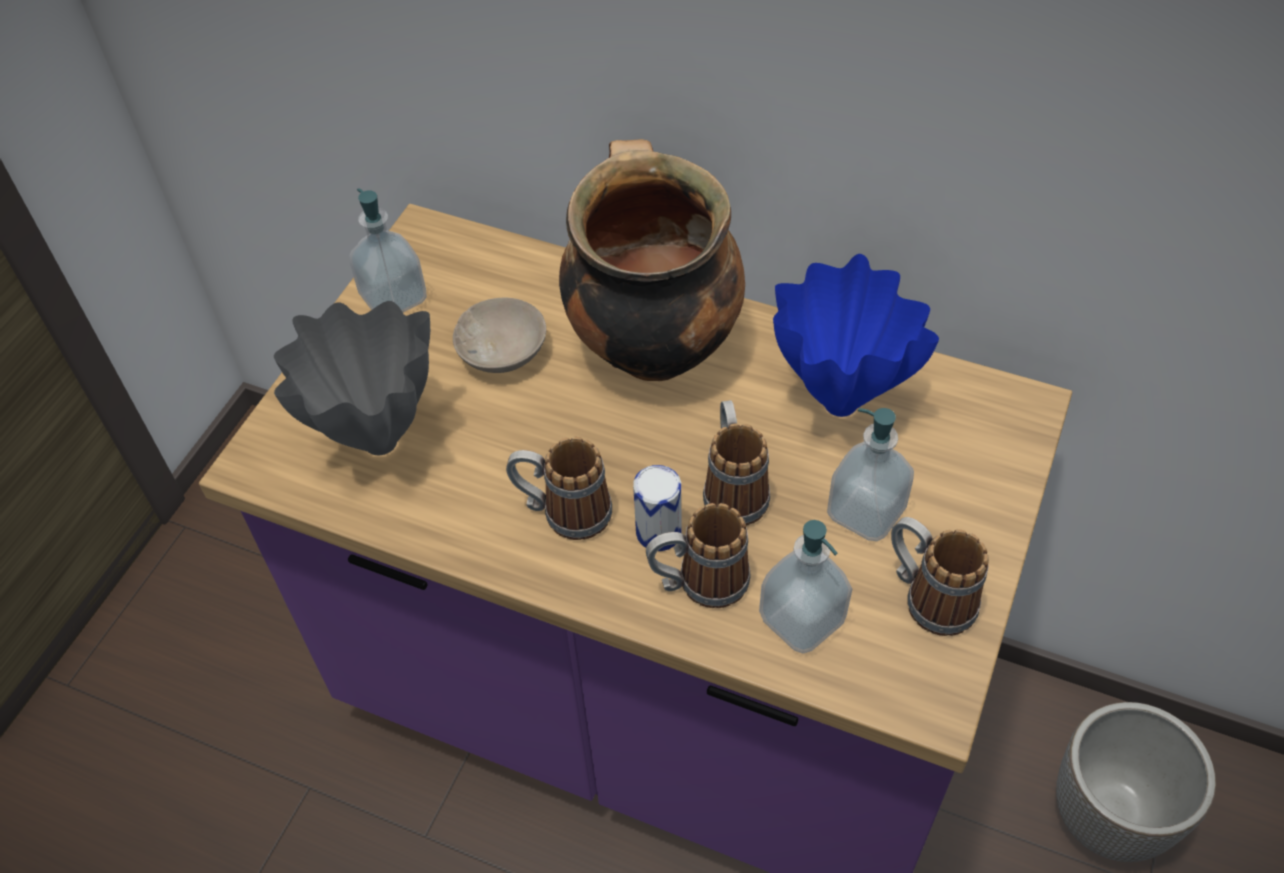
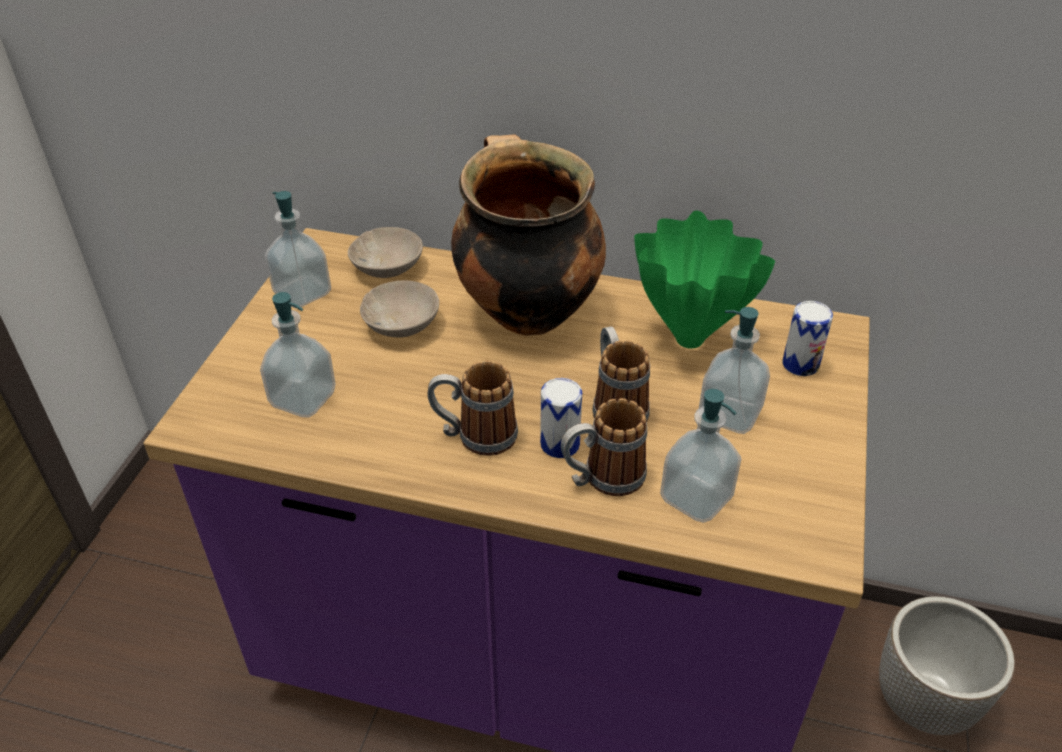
camera: 10 degrees left, 10 degrees down
(377, 443) = (303, 399): grey vase -> soap dispenser
(499, 270) = (389, 268): none -> beige bowl
(837, 402) = (687, 339): blue vase -> green vase
(927, 596) = (796, 471): mug -> none
(968, 451) = (800, 364): none -> can

